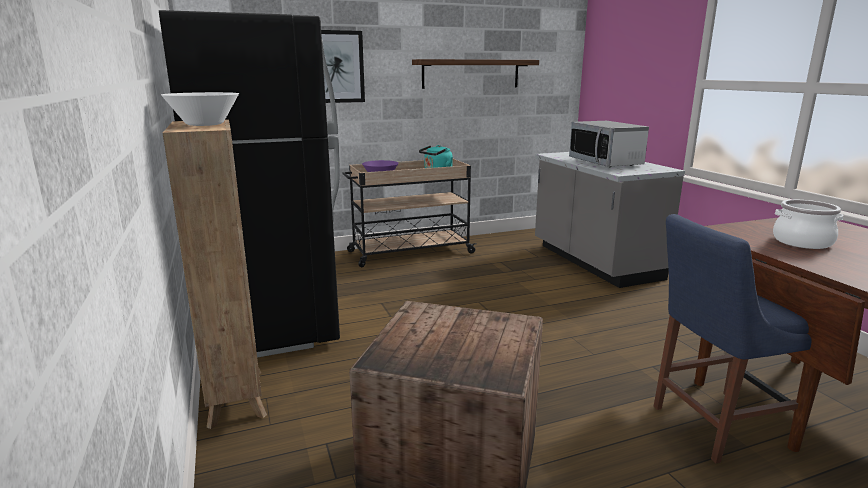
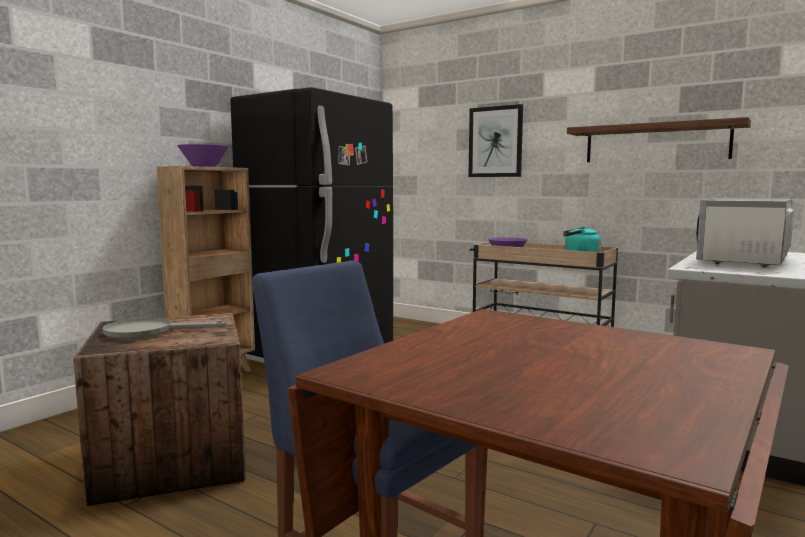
camera: 55 degrees right, 10 degrees down
(205, 124) = (204, 166): white bowl -> purple bowl
(454, 347) = (149, 332): none -> grey frying pan
(802, 242) = (524, 347): cooking pot -> none

